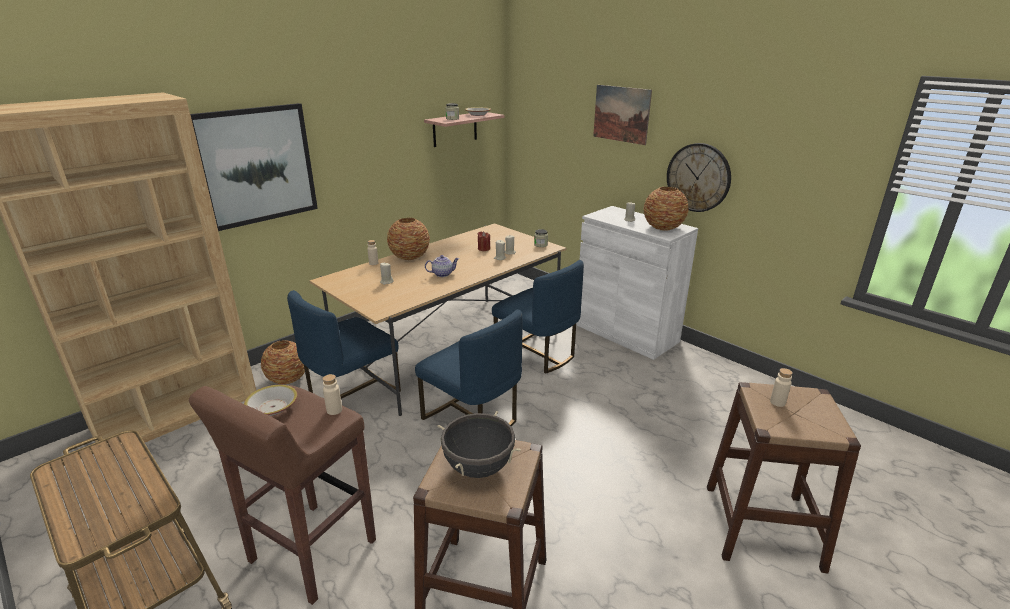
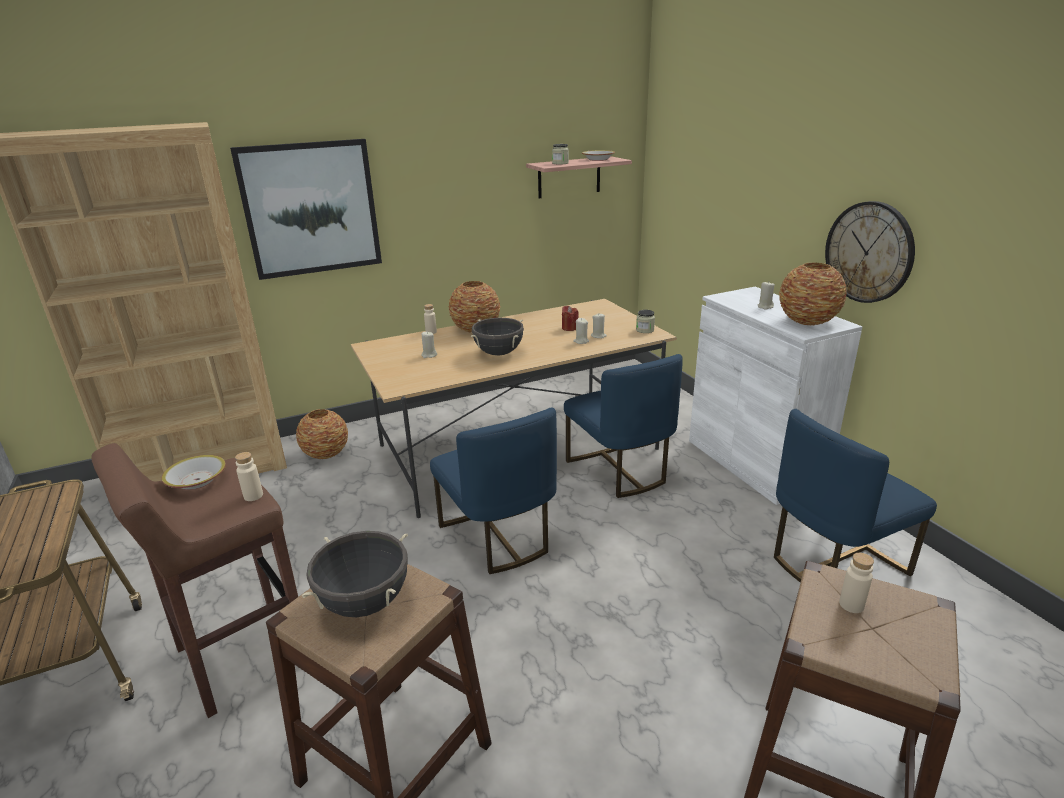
camera: 20 degrees right, 0 degrees up
(351, 392) = (381, 480): blue chair -> blue chair (834, 561)
(442, 274) = (498, 353): teapot -> black cooking pot
(621, 114) = (775, 159): picture -> none

